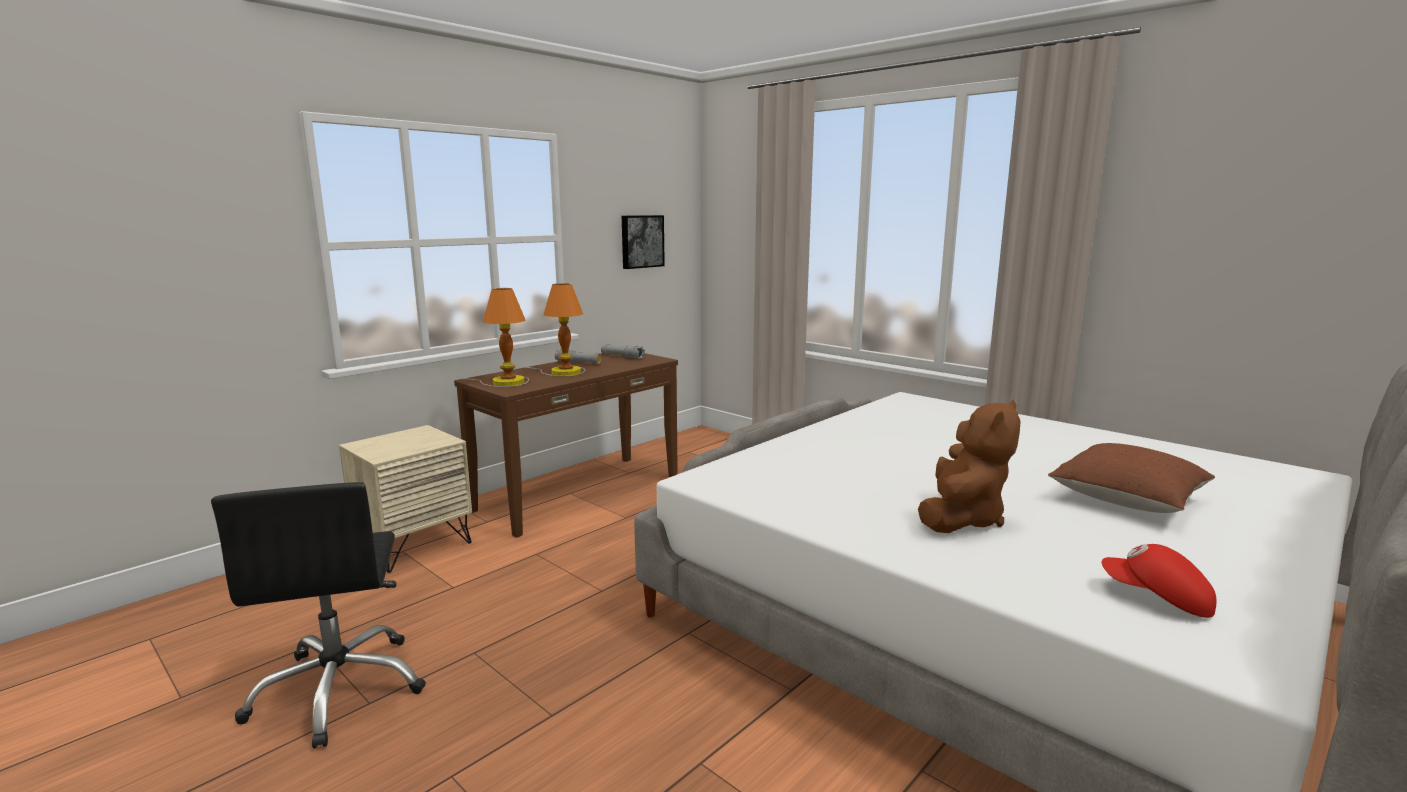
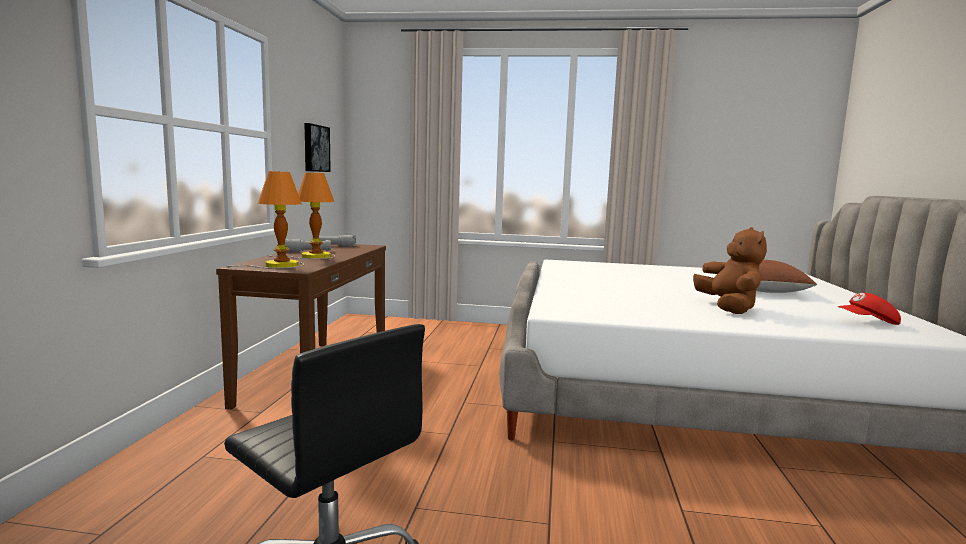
camera: 35 degrees left, 5 degrees down
(414, 545) = (209, 448): beige nightstand -> none

